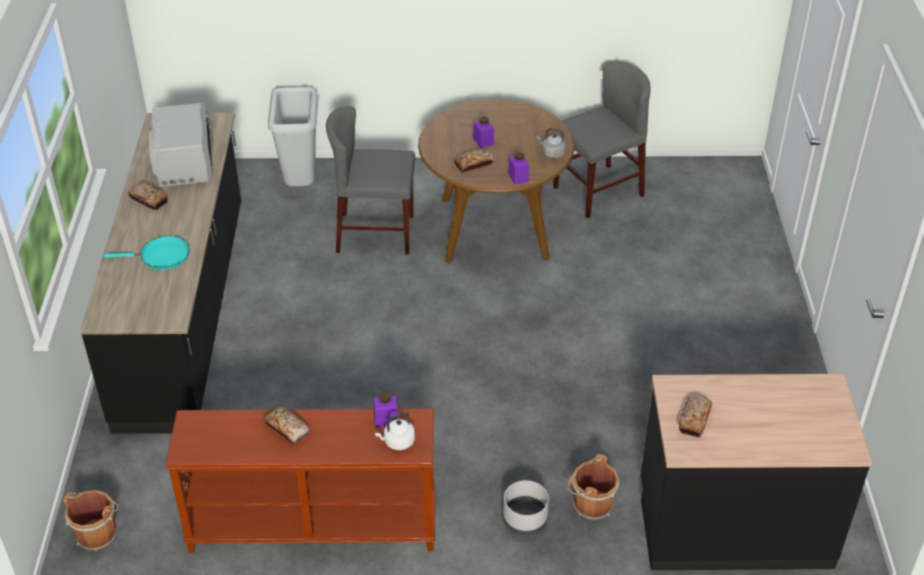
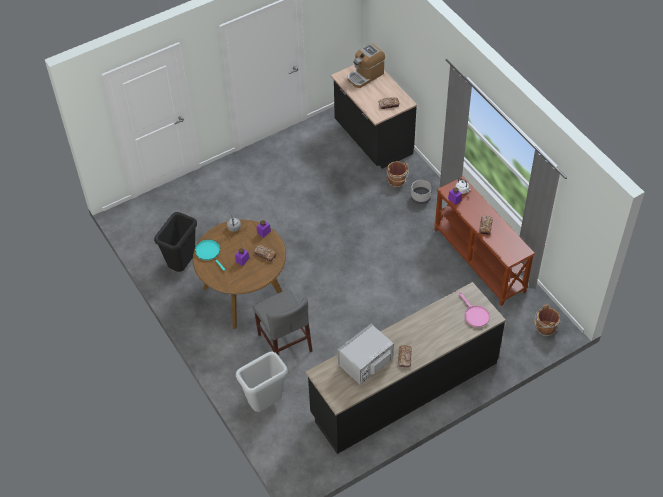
camera: 120 degrees left, 10 degrees up
(129, 300) = (474, 314): none -> pink frying pan
(161, 256) = (438, 323): turquoise frying pan -> turquoise frying pan (209, 252)
(598, 191) = (182, 265): grey chair -> black trash can
(809, 423) = (365, 76): none -> coffee machine

